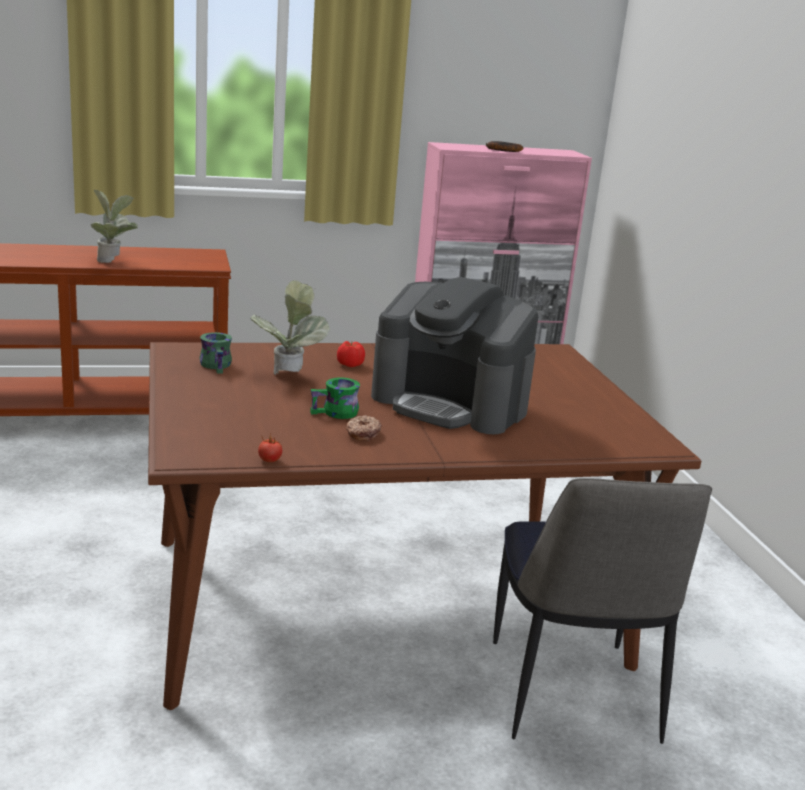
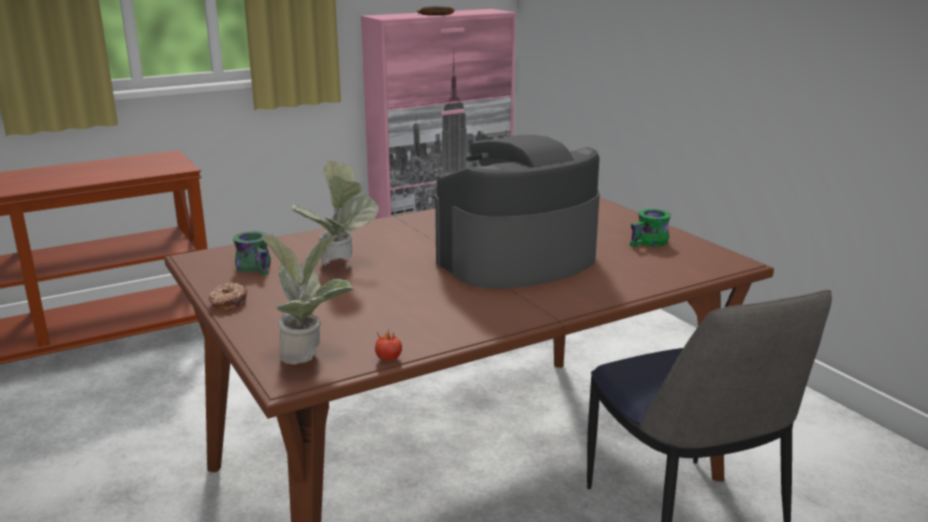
camera: 15 degrees left, 0 degrees up
(114, 261) = (68, 179): potted plant -> potted plant (310, 353)
(336, 414) = (416, 293): green mug -> green mug (650, 243)
(349, 364) = (390, 241): tomato -> none
(362, 433) = (459, 308): donut -> donut (228, 302)
(451, 403) = (516, 260): coffee machine -> coffee machine turned 135 degrees clockwise

